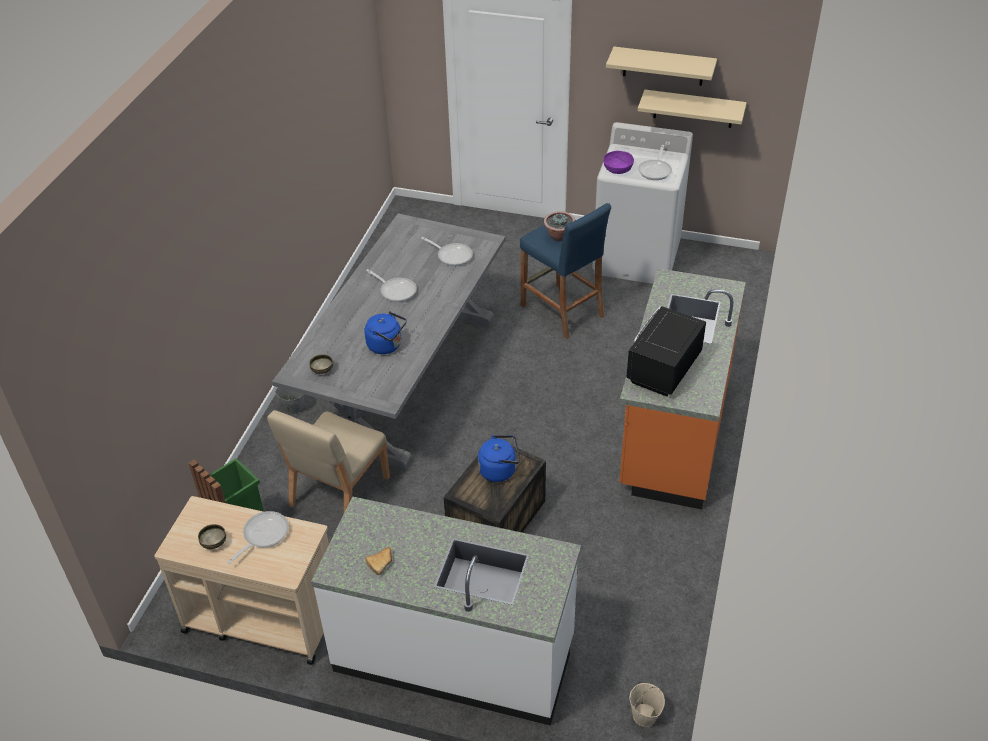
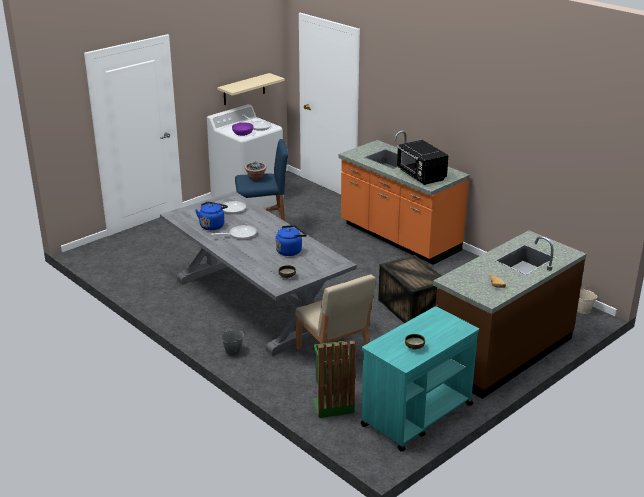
camera: 60 degrees left, 15 degrees down
(261, 617) = (416, 415): beige cart -> turquoise cart
(263, 535) = (424, 329): frying pan -> none
(454, 654) = (502, 353): white counter -> brown counter
(500, 470) = (408, 269): blue kettle -> blue kettle (212, 225)
(663, 66) = (225, 66): beige shelf -> none

